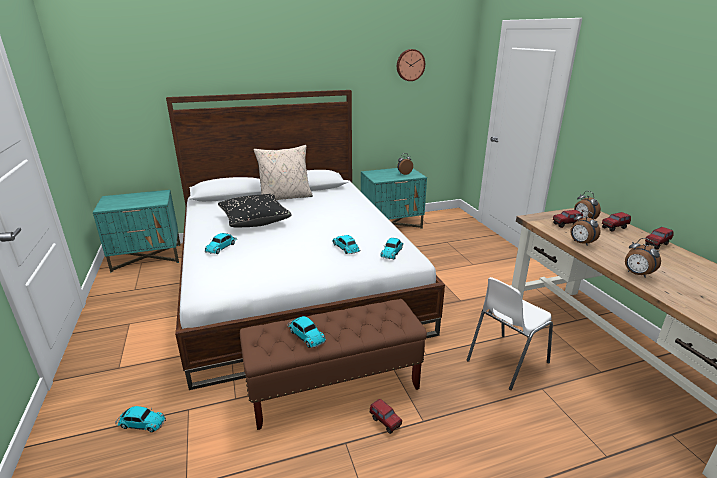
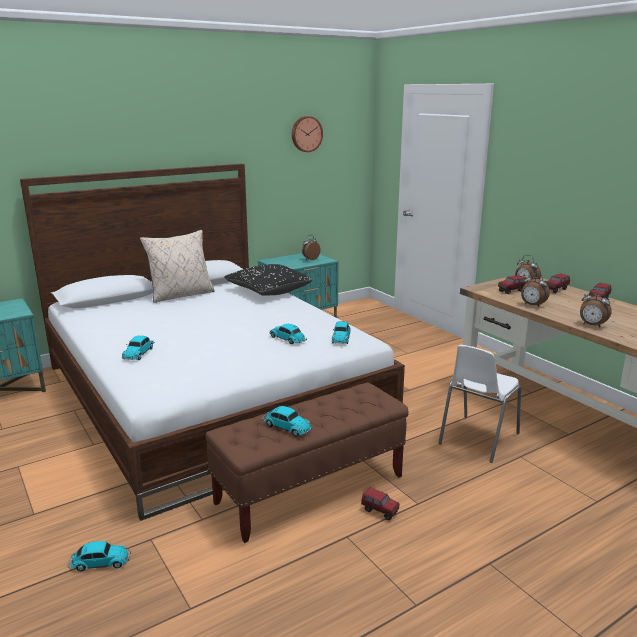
camera: 15 degrees left, 5 degrees down
(255, 220) = (160, 322): black pillow -> black pillow (268, 291)

